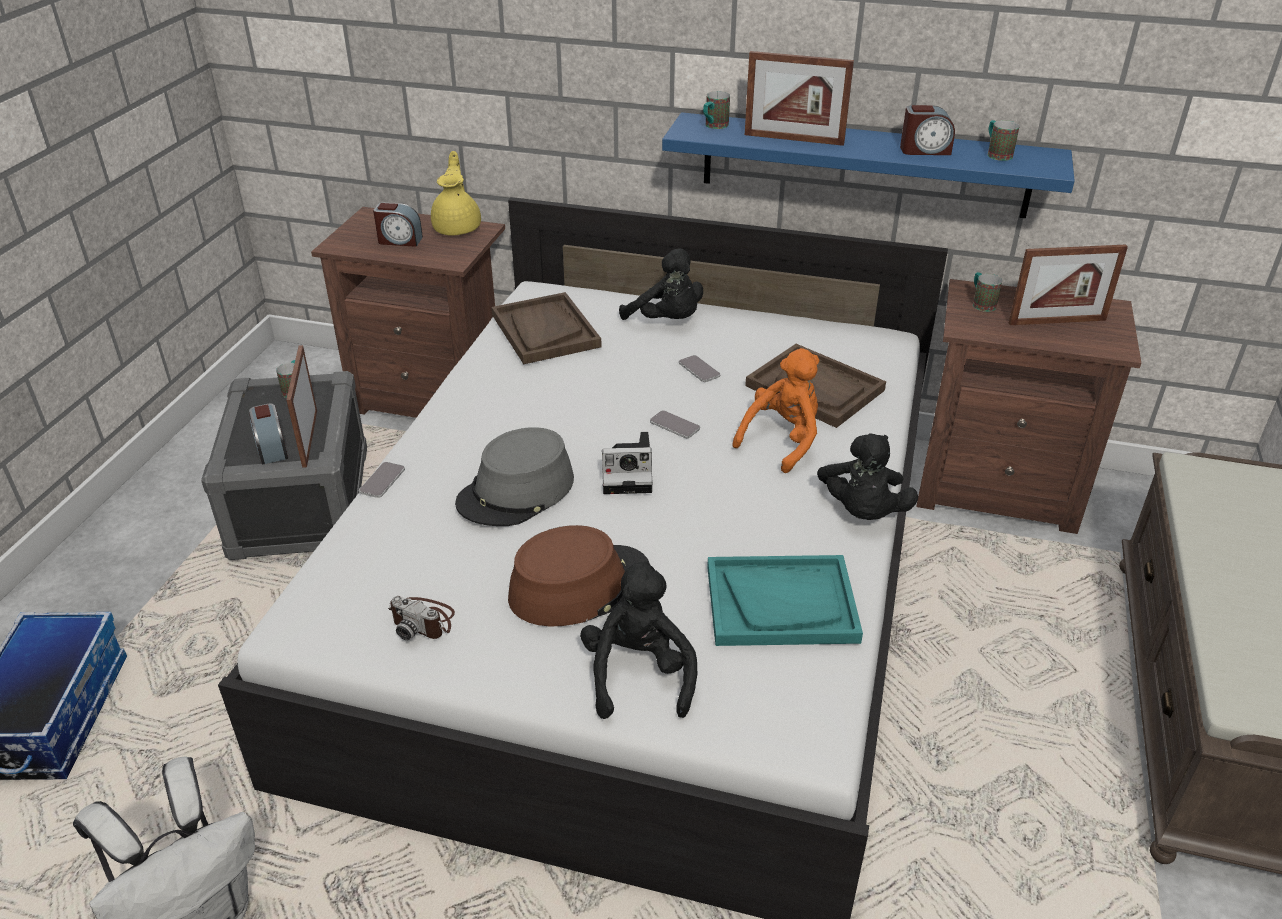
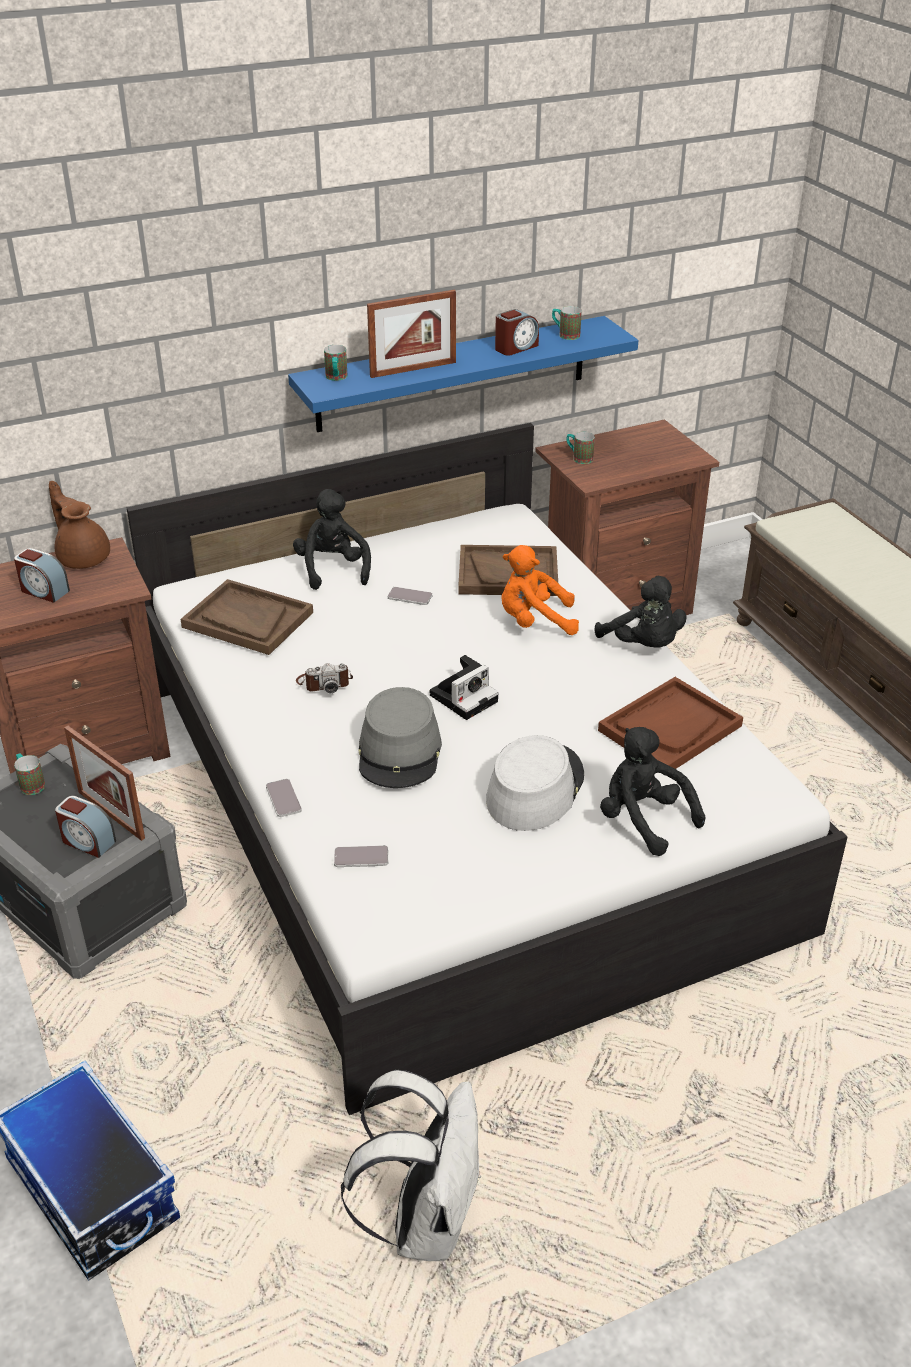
camera: 40 degrees left, 0 degrees up
(399, 240) = (44, 591): alarm clock -> alarm clock turned 60 degrees clockwise
(423, 620) = (462, 871): camera -> camera (324, 682)
(458, 228) = (83, 557): yellow teapot -> brown teapot
(579, 586) = (534, 788): brown hat -> grey hat
(667, 321) = (333, 569): black plush toy -> black plush toy turned 105 degrees counterclockwise
(674, 425) = (448, 646): phone -> phone (361, 857)
(781, 603) = (670, 728): turquoise tray -> brown tray
(782, 440) = (534, 622): orange plush toy -> orange plush toy turned 90 degrees counterclockwise
(1057, 321) = (640, 452): picture frame -> none

